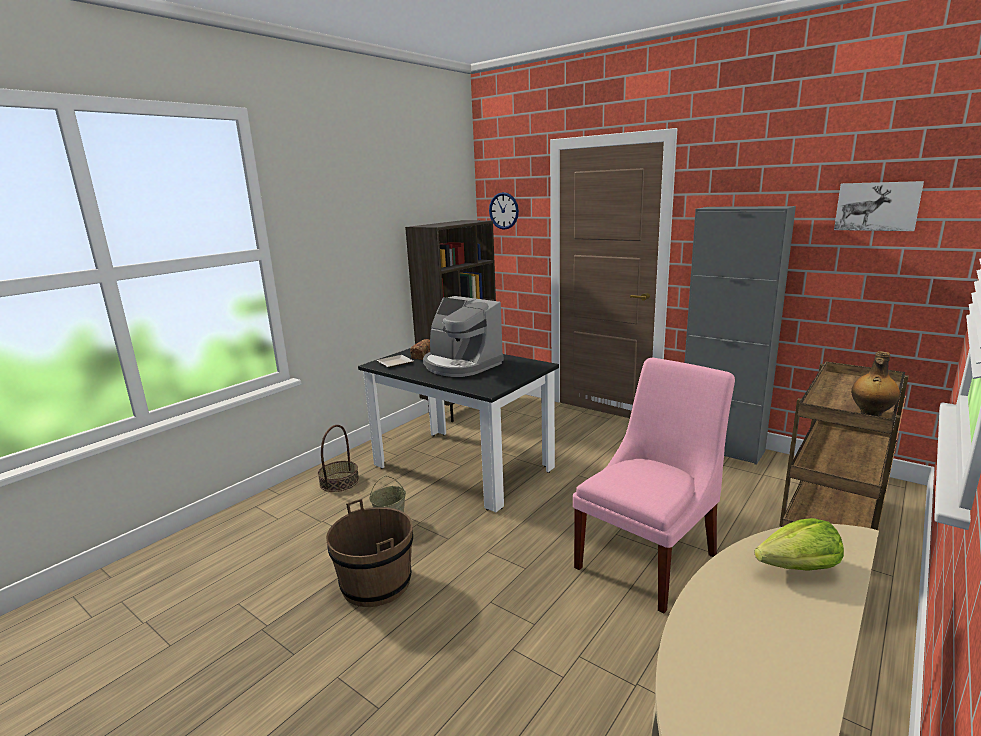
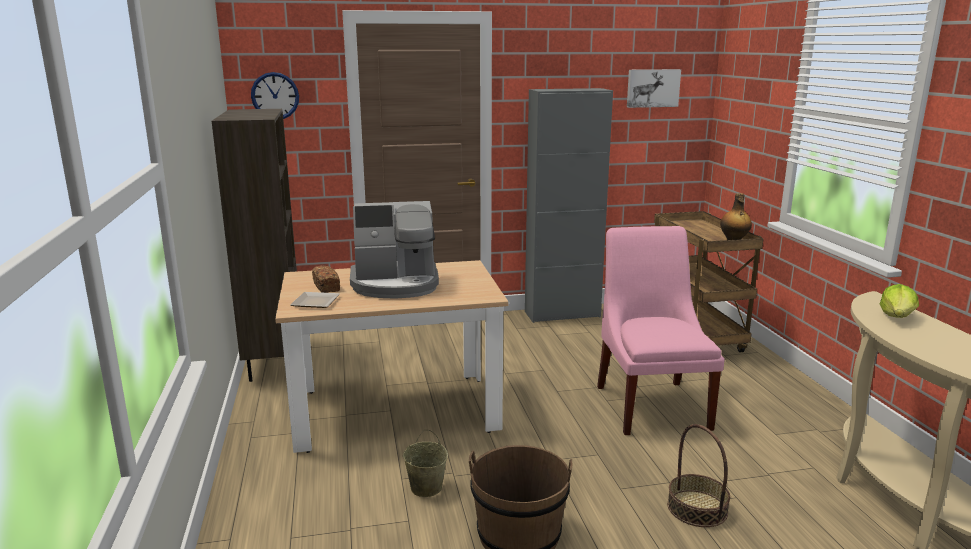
camera: 50 degrees left, 0 degrees up
(339, 482) = (285, 487): basket -> basket (697, 508)
(462, 467) = (395, 411): black dining table -> beige dining table

